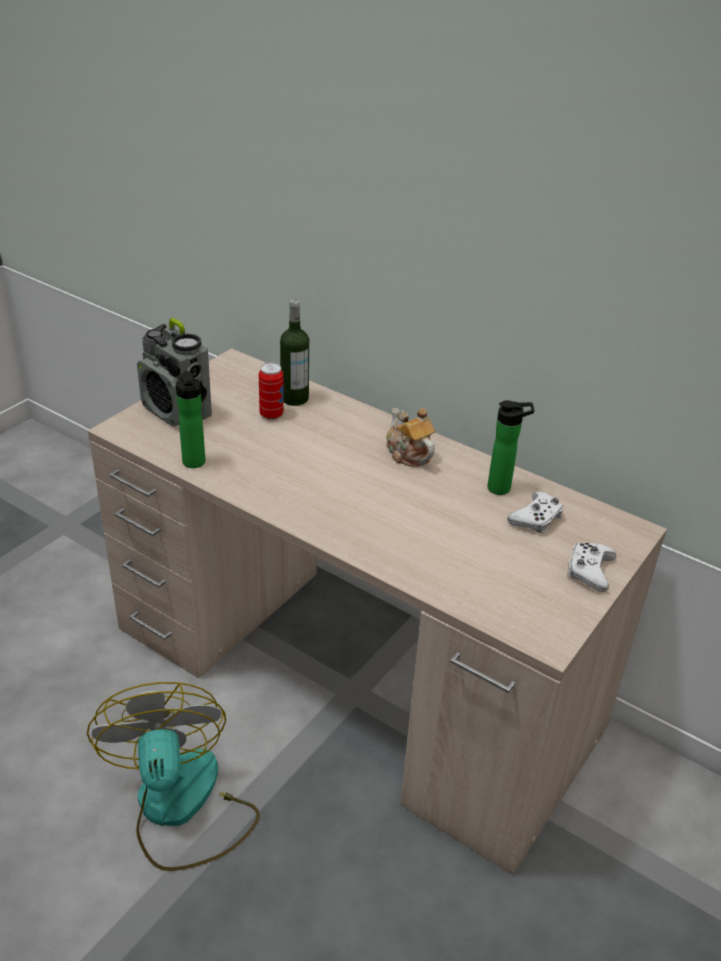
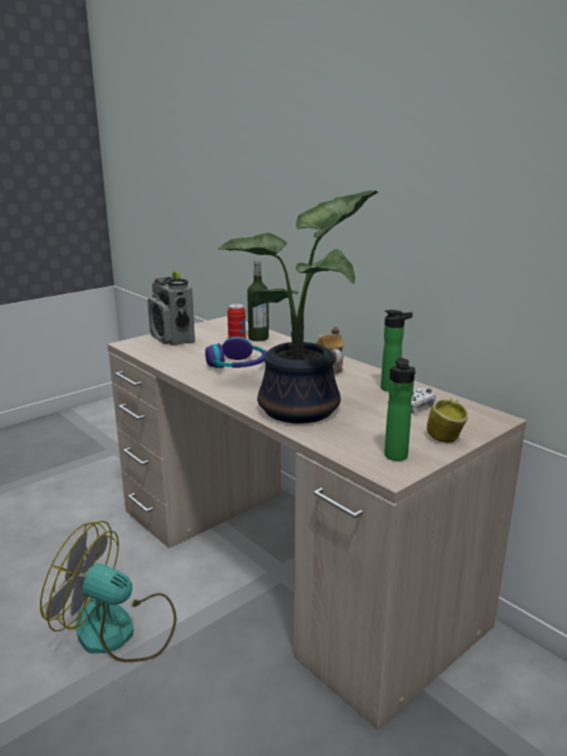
camera: 15 degrees right, 15 degrees down
(181, 808) = (119, 631): fan -> fan turned 75 degrees counterclockwise
(194, 464) = (167, 362): bottle -> bottle (396, 457)
(292, 462) = (238, 365): none -> headphones
(411, 541) = (304, 409): none -> potted plant
(589, 570) = (446, 437): white game controller -> mug

